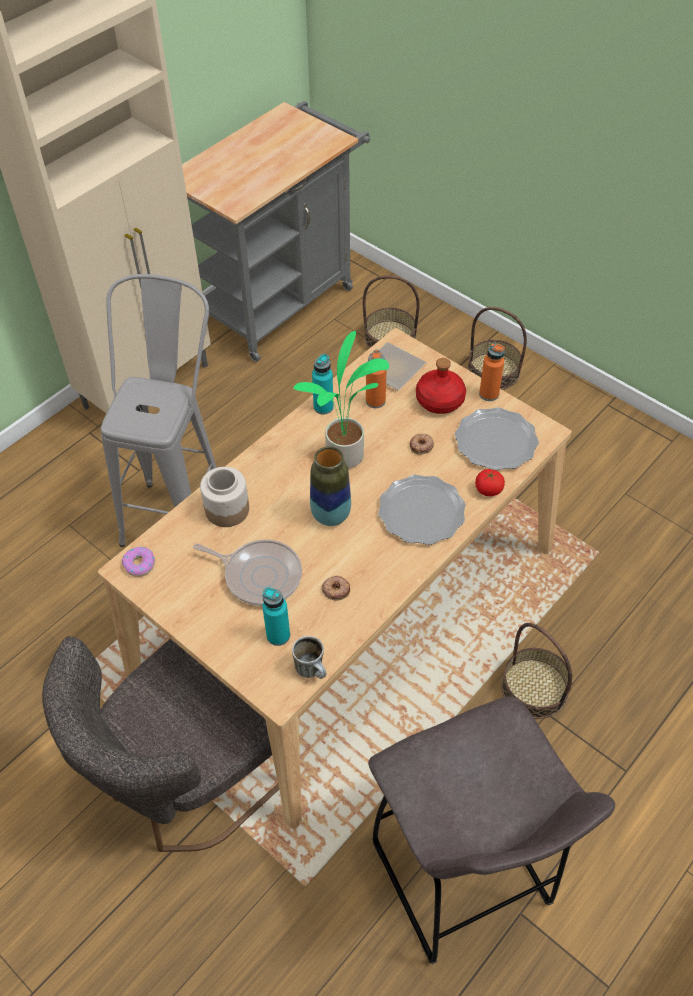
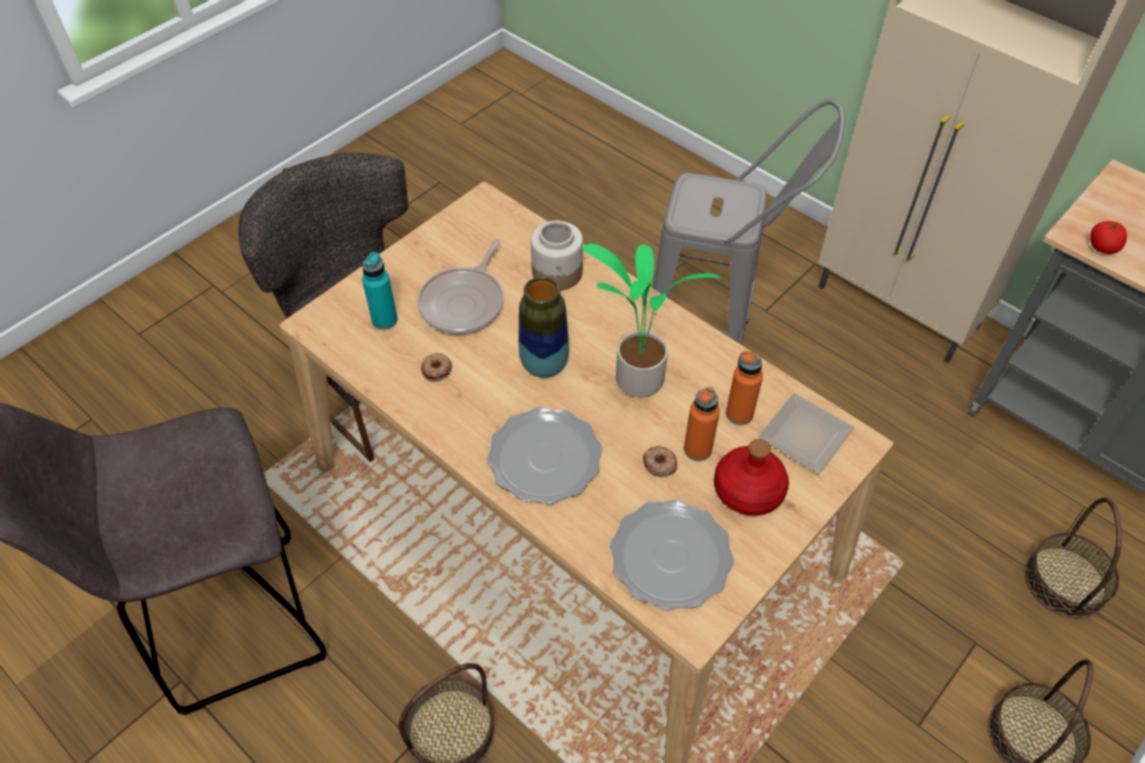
camera: 90 degrees right, 0 degrees up
(139, 564) = (488, 209): donut -> none
(313, 671) = (336, 349): mug -> none
(323, 407) = (723, 358): turquoise bottle -> none
(488, 490) = (580, 539): tomato -> tomato (1102, 247)
(489, 394) = (767, 556): orange bottle -> orange bottle (697, 449)

